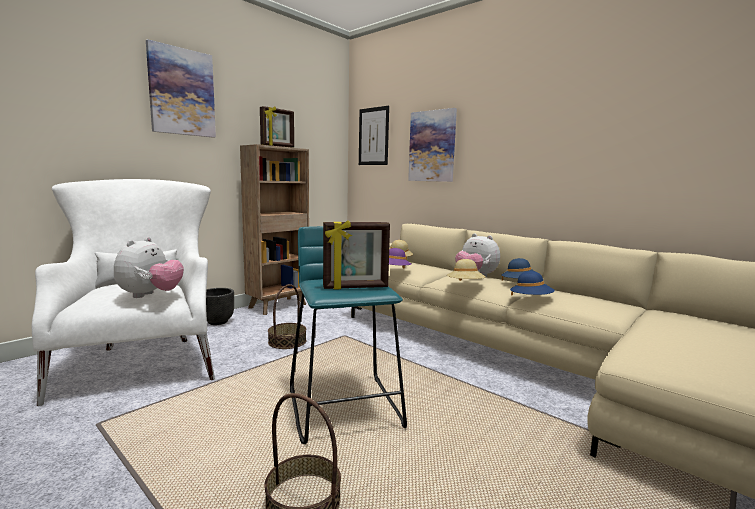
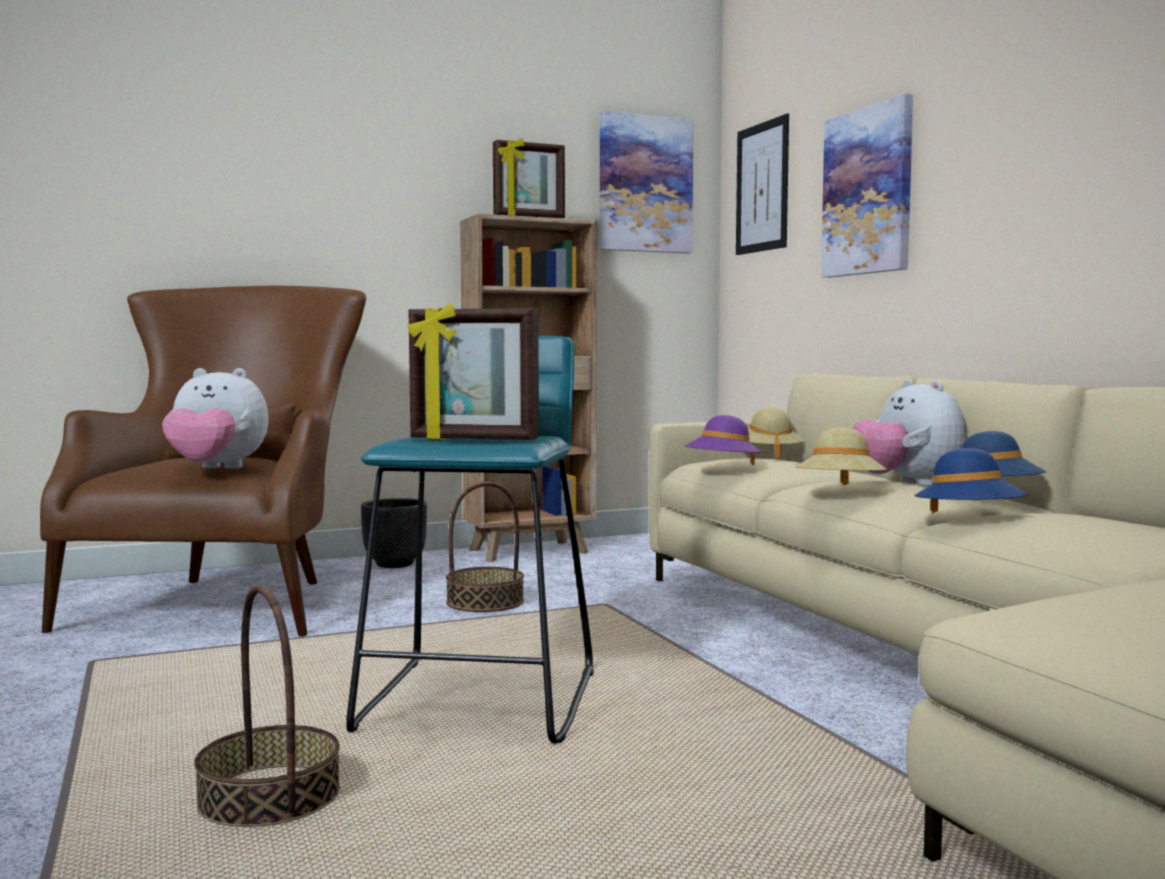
camera: 25 degrees right, 5 degrees down
(143, 358) = (230, 597): white armchair -> brown armchair
(150, 295) = (216, 469): plush toy -> plush toy turned 60 degrees clockwise
(182, 92) = (354, 129): picture -> picture (645, 184)

